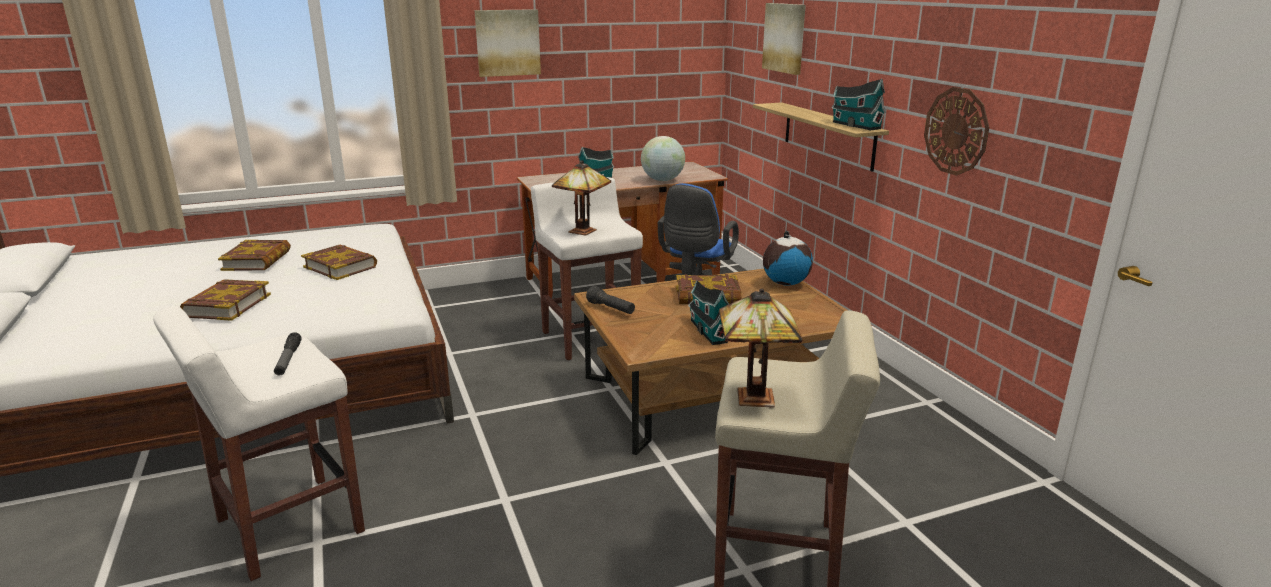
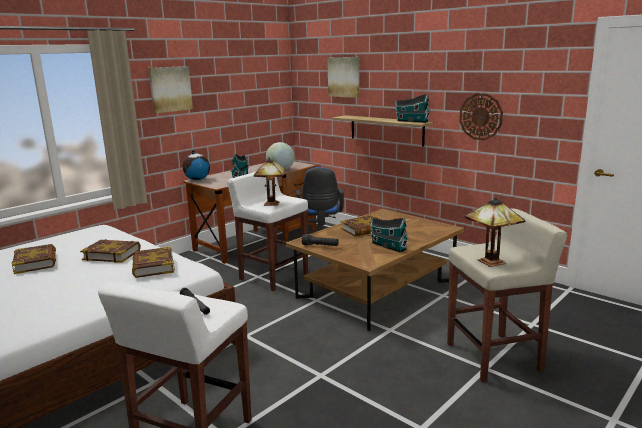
camera: 25 degrees left, 5 degrees down
(227, 305) = (59, 293): book -> book (153, 266)
(785, 283) = (396, 216): globe -> globe (197, 179)

